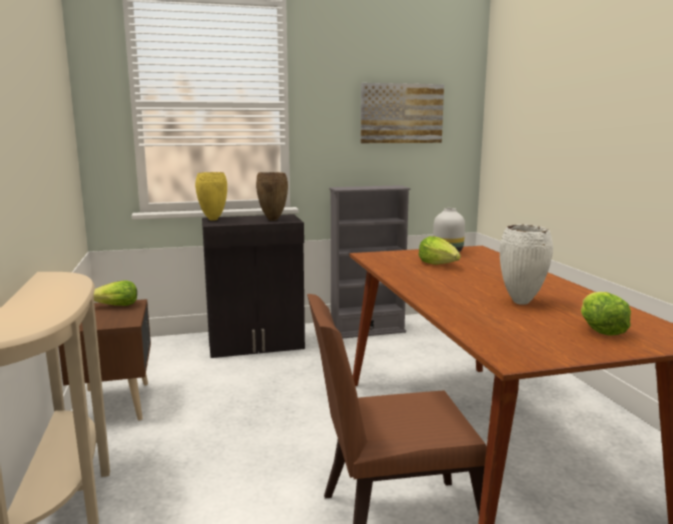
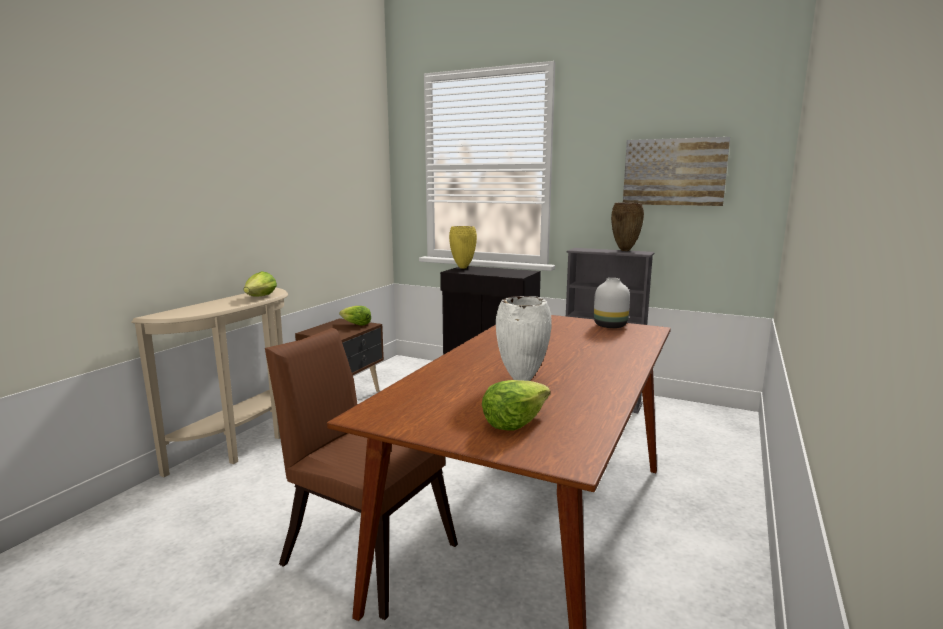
camera: 40 degrees right, 0 degrees up
(273, 220) = (505, 273): brown vase -> brown vase (625, 250)
(439, 264) = (561, 335): lettuce -> lettuce (260, 297)

